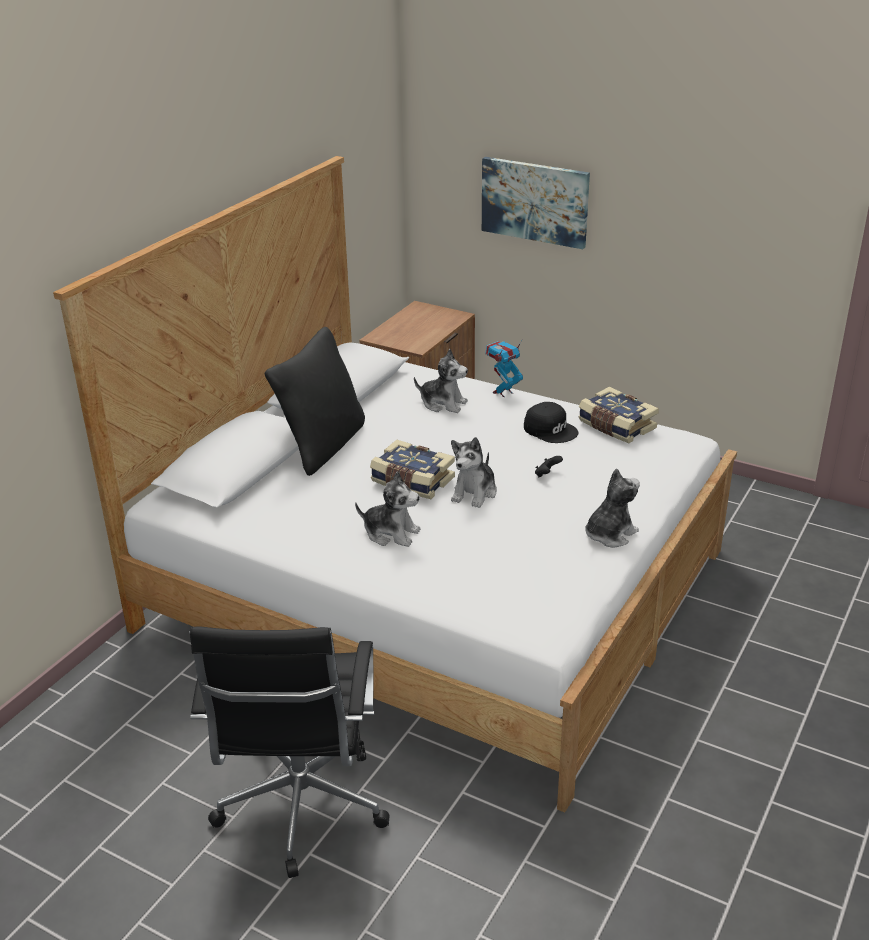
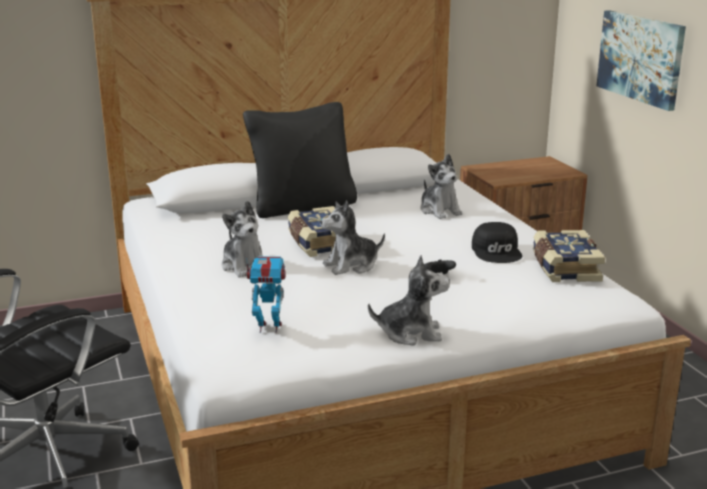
camera: 40 degrees right, 10 degrees down
(503, 392) = (504, 219): toy robot -> toy robot (269, 327)

